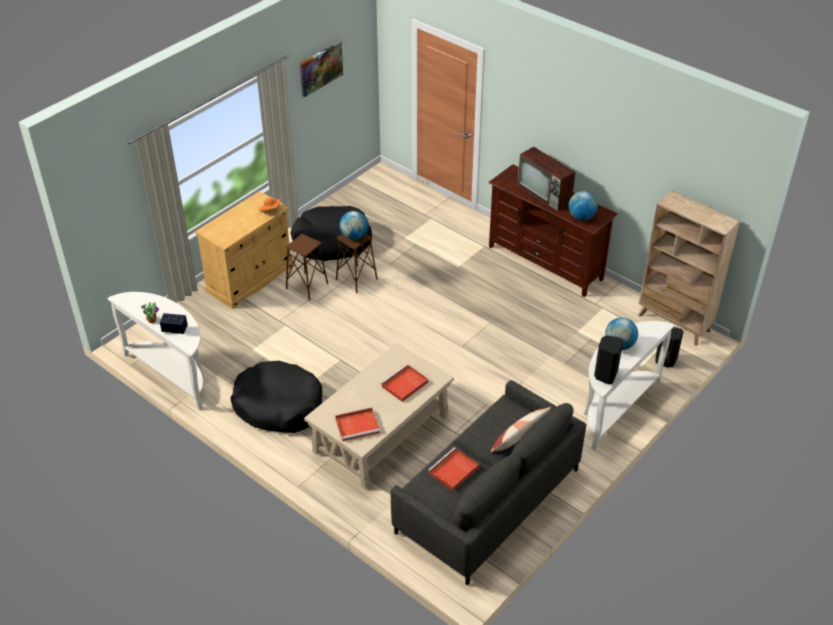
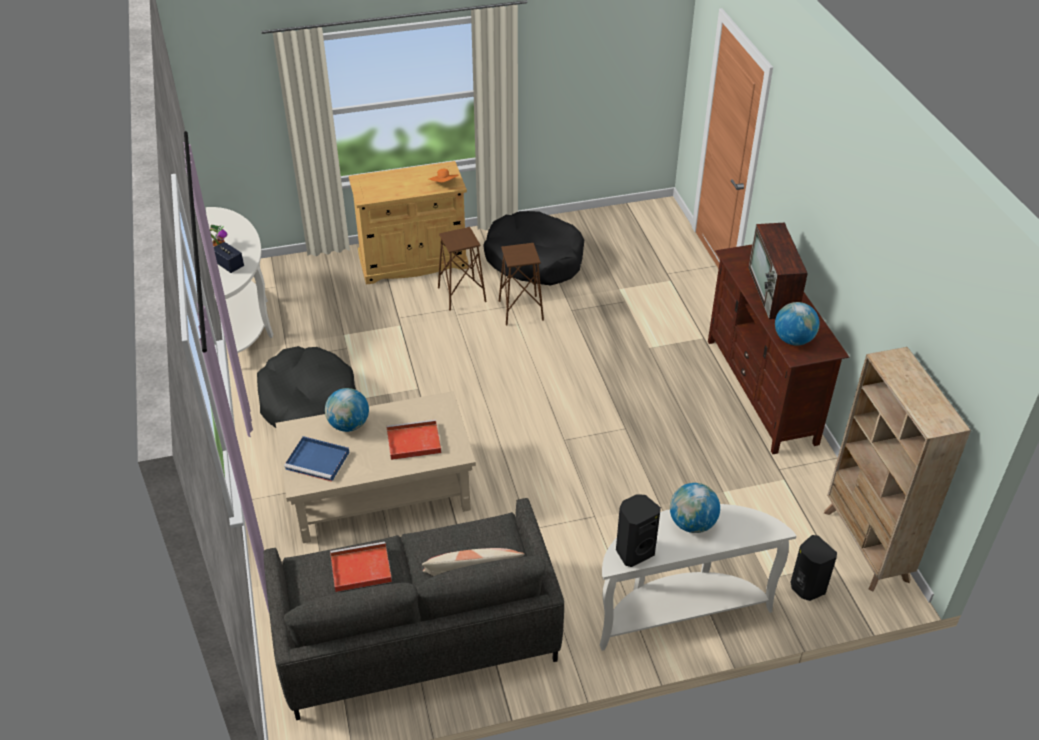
camera: 35 degrees right, 0 degrees up
(320, 68) = (587, 38): picture -> none
(354, 236) = (521, 253): globe -> globe (348, 425)
(358, 425) = (318, 461): red tray -> blue tray

